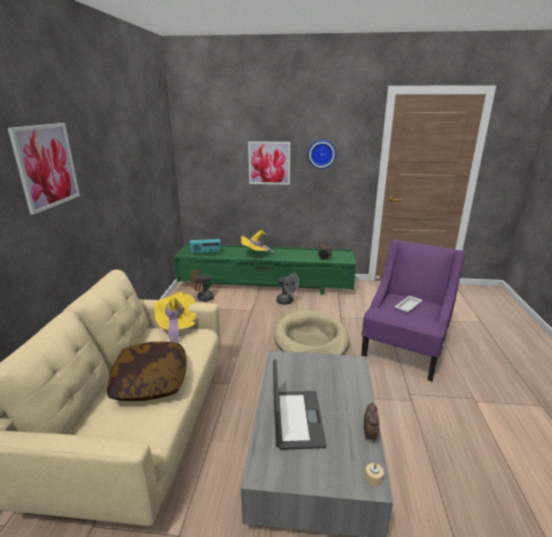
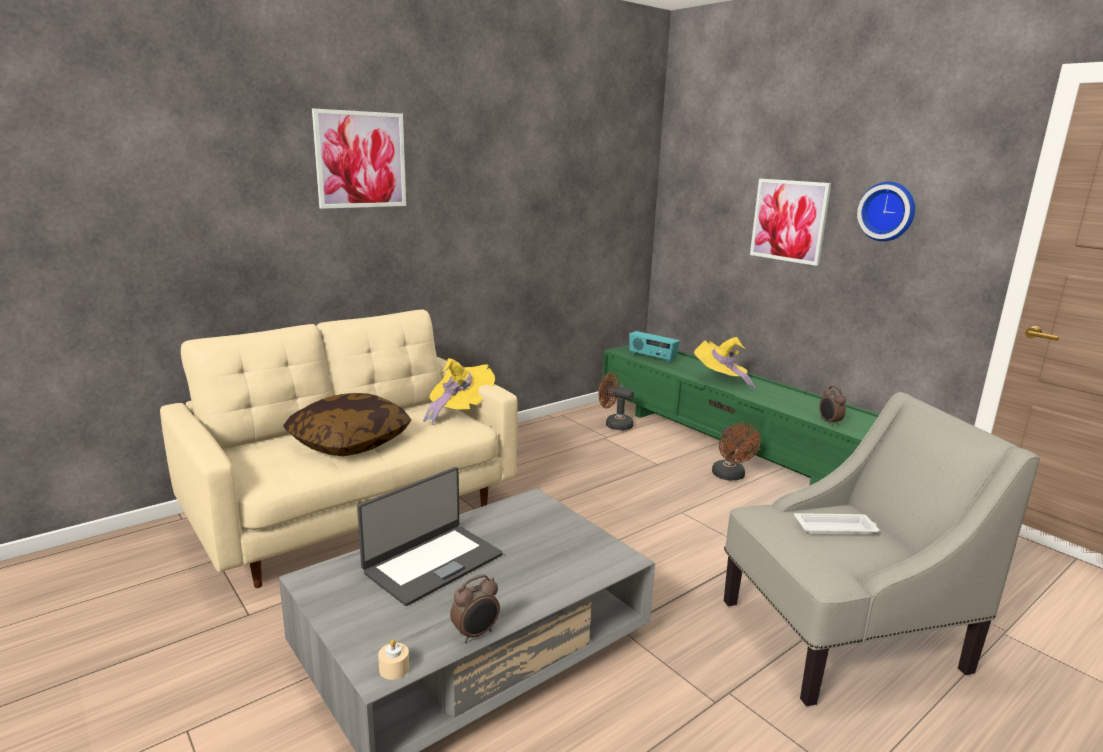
camera: 45 degrees right, 5 degrees down
(287, 301) = (730, 476): grey fan -> brown fan
(311, 339) = (685, 536): beige dog bed -> none
(405, 349) = (840, 637): purple armchair -> grey armchair

